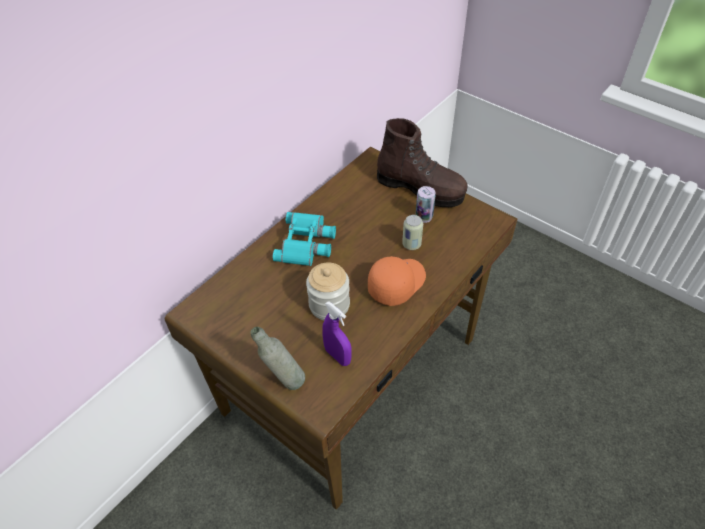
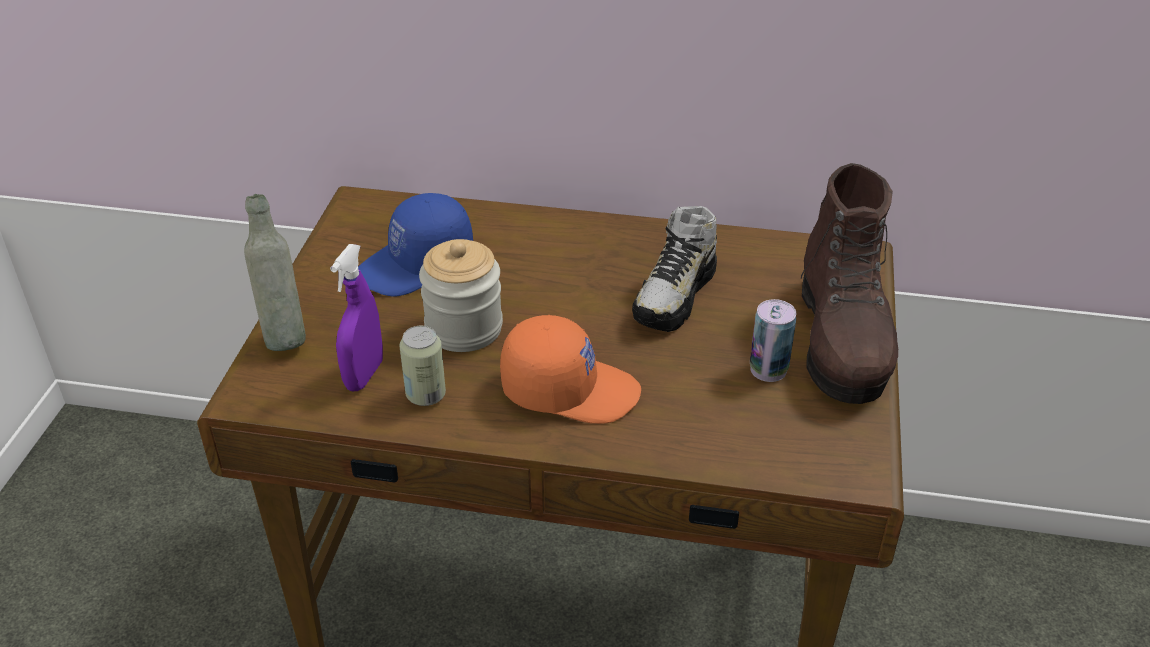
camera: 60 degrees right, 10 degrees down
(266, 306) = (417, 265): none -> blue cap
(307, 243) = (579, 257): turquoise binoculars -> none
(359, 223) = (675, 296): none -> shoe
(411, 244) = (680, 377): can -> can (425, 395)

